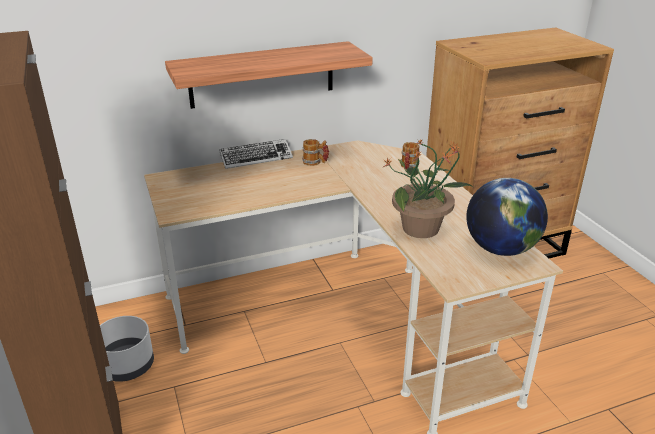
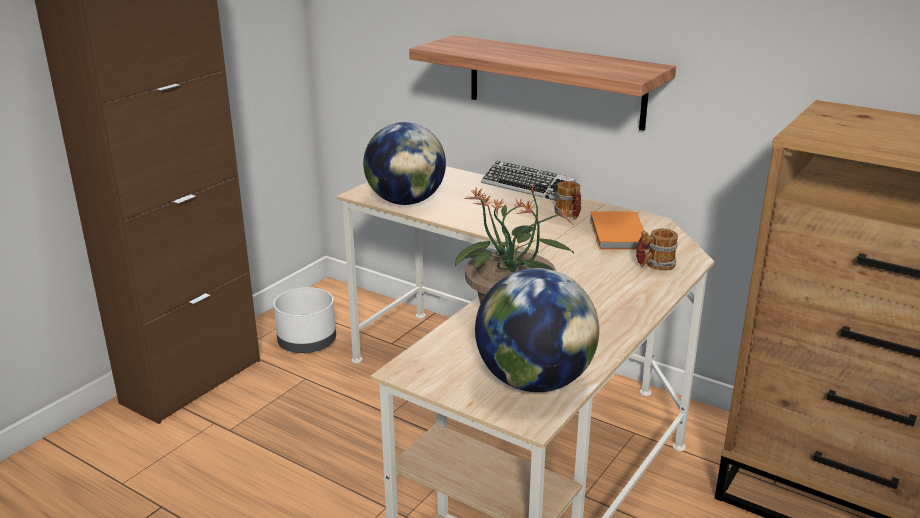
camera: 55 degrees right, 5 degrees down
(214, 203) = (405, 201): none -> globe
(358, 161) = (616, 234): none -> orange book

